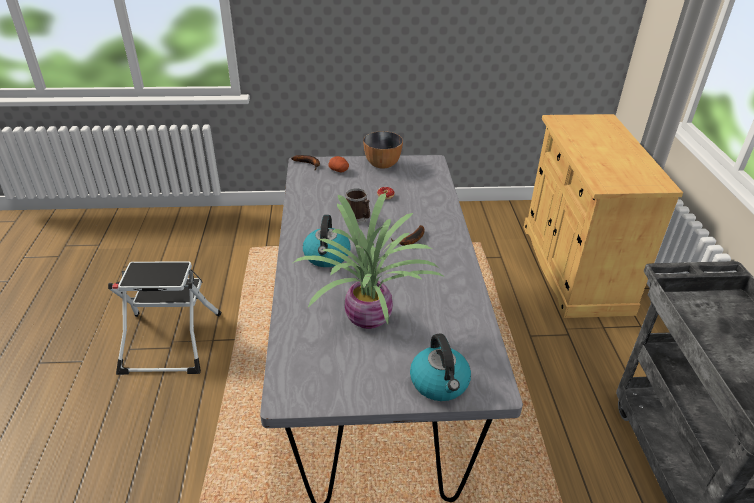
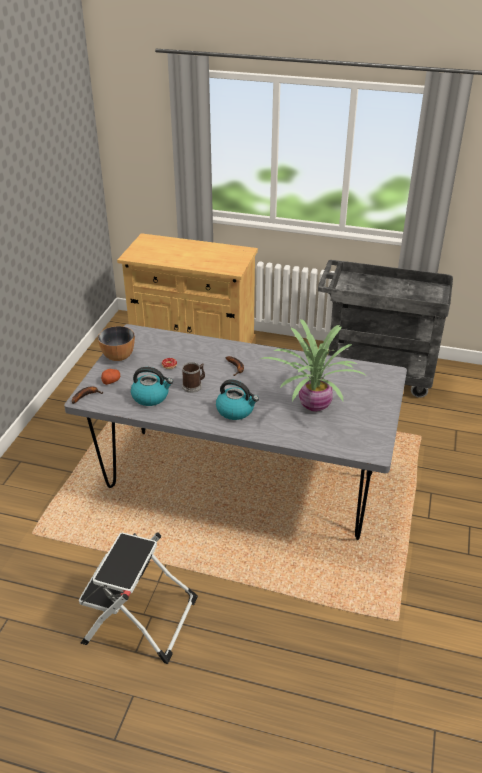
camera: 70 degrees left, 0 degrees up
(440, 383) = (381, 390): kettle -> kettle (151, 397)

